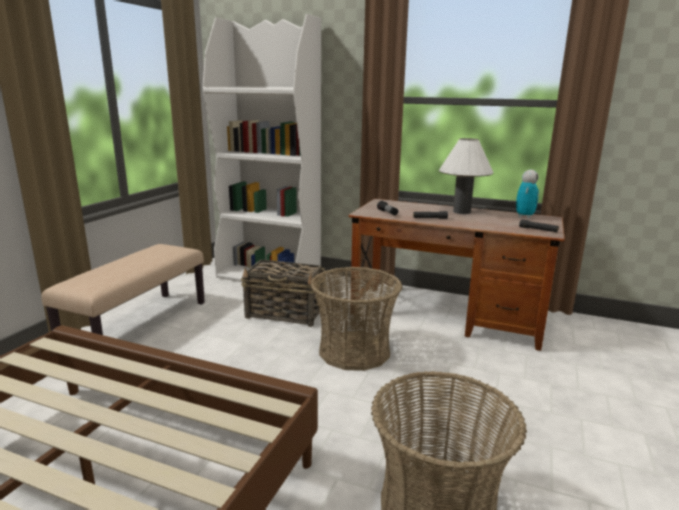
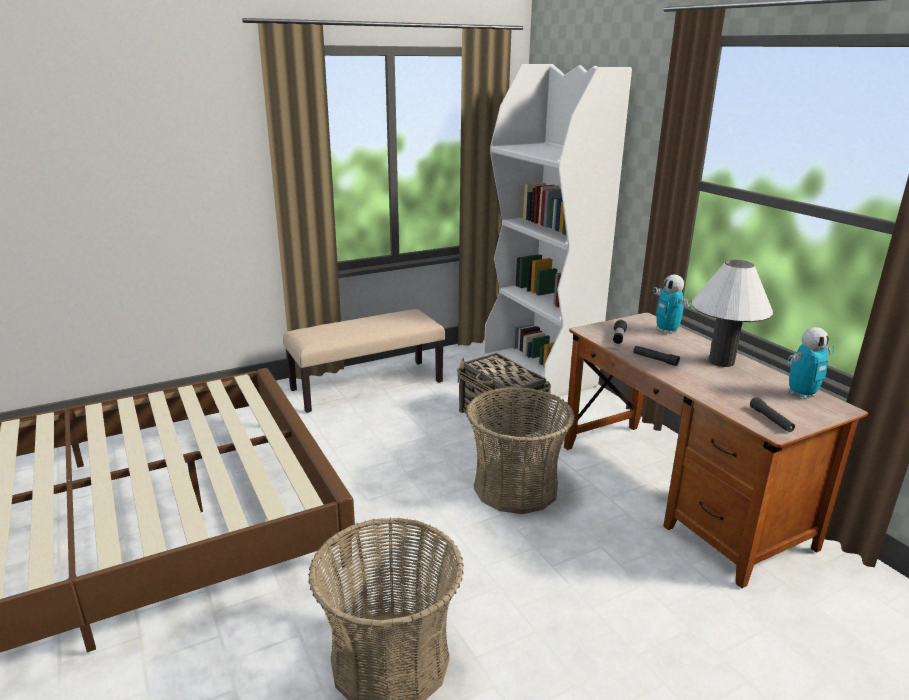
camera: 40 degrees right, 5 degrees up
(405, 204) = (667, 331): none -> toy robot

